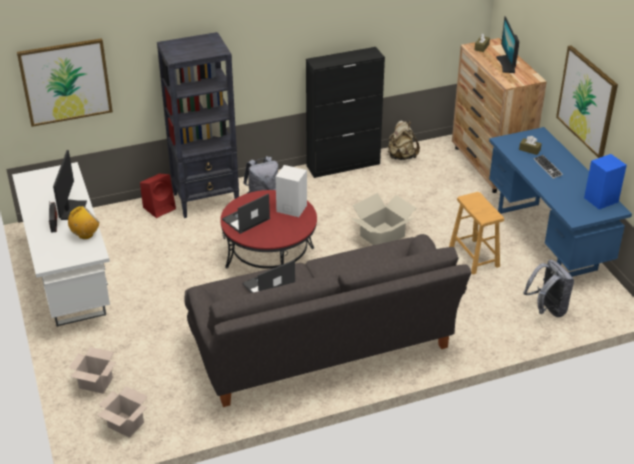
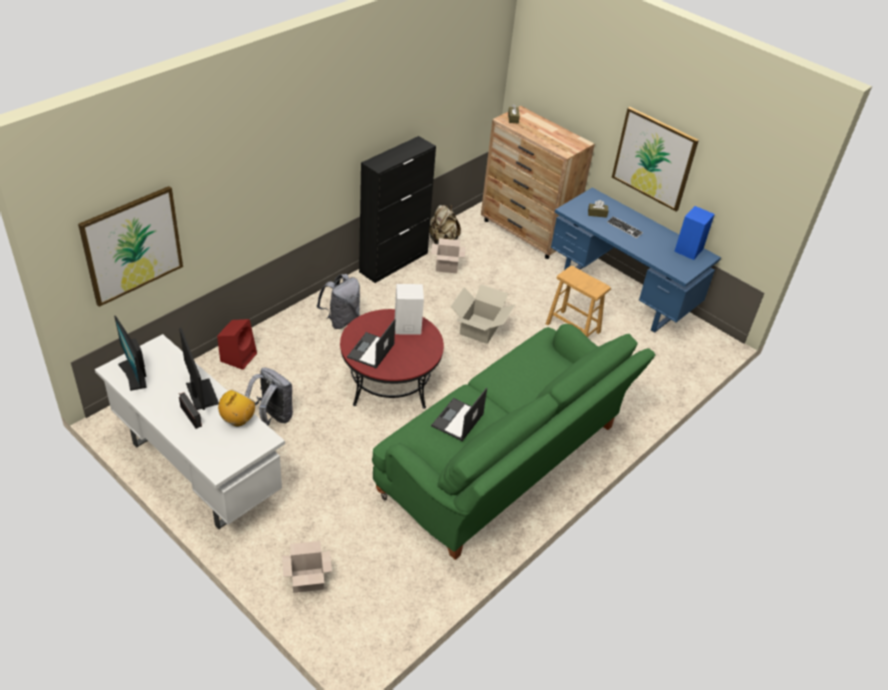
camera: 30 degrees left, 5 degrees up
(125, 425) = (370, 616): cardboard box -> cardboard box (446, 267)
(206, 200) = (283, 335): black bookcase -> none
(324, 348) = (505, 463): grey sofa -> green sofa
(507, 64) = (548, 132): monitor -> monitor (134, 374)
(547, 309) = (665, 363): grey backpack -> grey backpack (272, 417)

